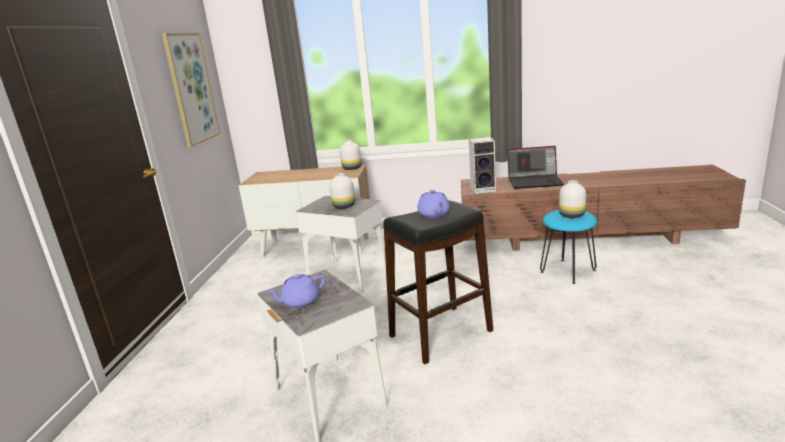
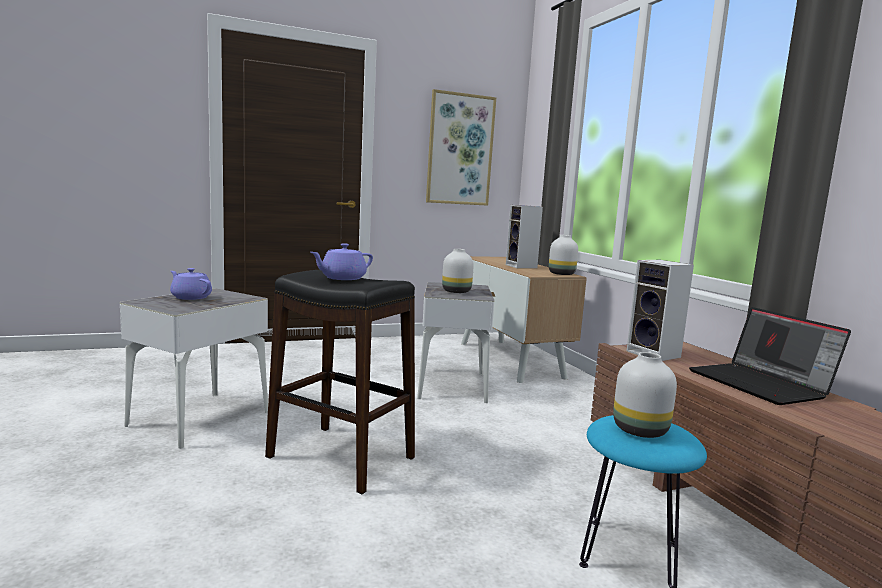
camera: 60 degrees right, 10 degrees down
(312, 174) = (522, 266): none -> speaker

